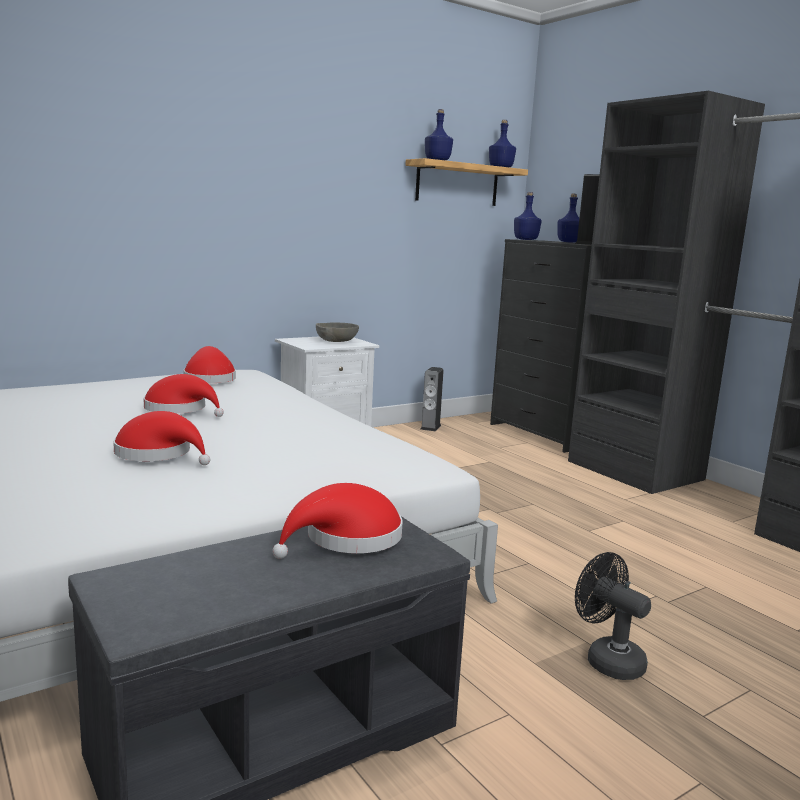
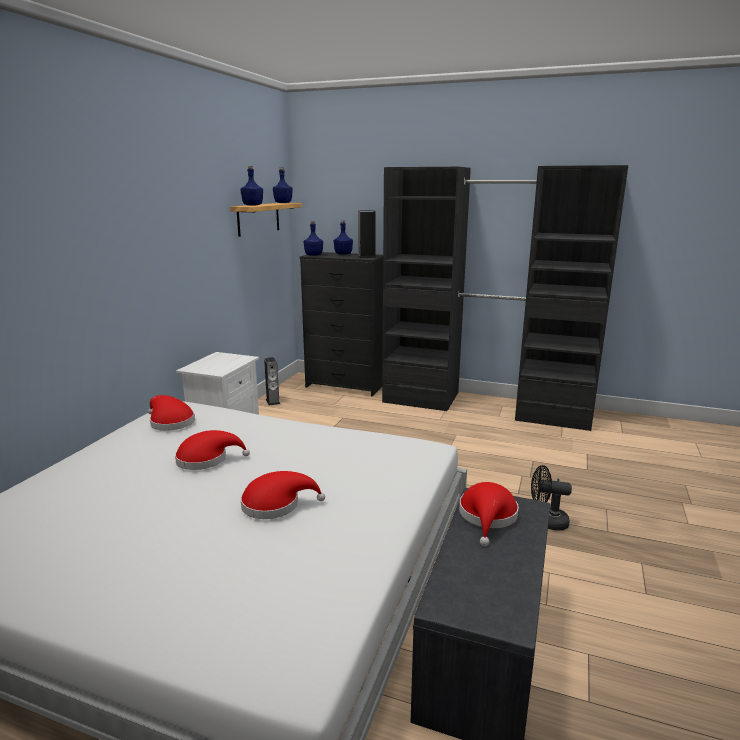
camera: 35 degrees left, 5 degrees up
(337, 341) = (225, 361): grey bowl -> none

